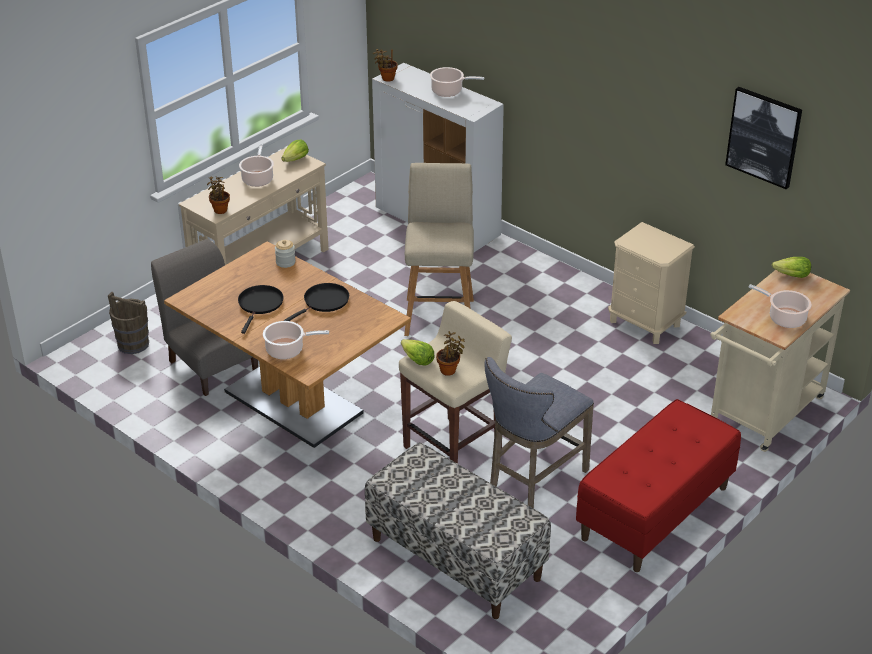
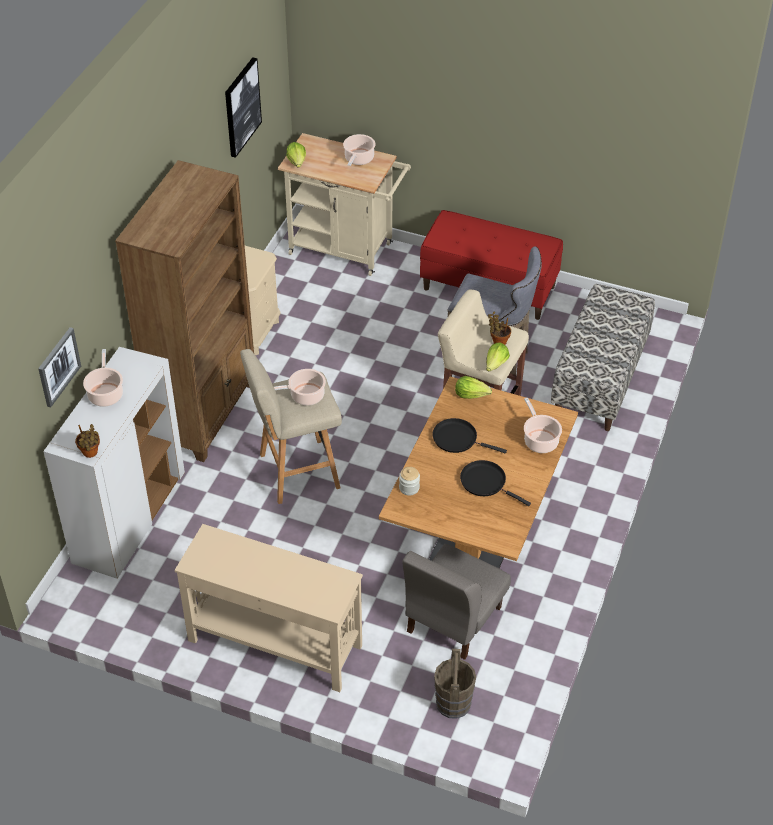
camera: 110 degrees left, 10 degrees up
(220, 209) = (334, 580): potted plant -> none
(258, 179) = (258, 571): cooking pot -> cooking pot (305, 396)
(260, 305) = (486, 482): black frying pan -> black frying pan turned 45 degrees clockwise
(296, 160) = (204, 551): lettuce -> lettuce (471, 394)
(446, 32) = (58, 366): none -> picture
(542, 279) = (205, 413): none -> brown bookcase

